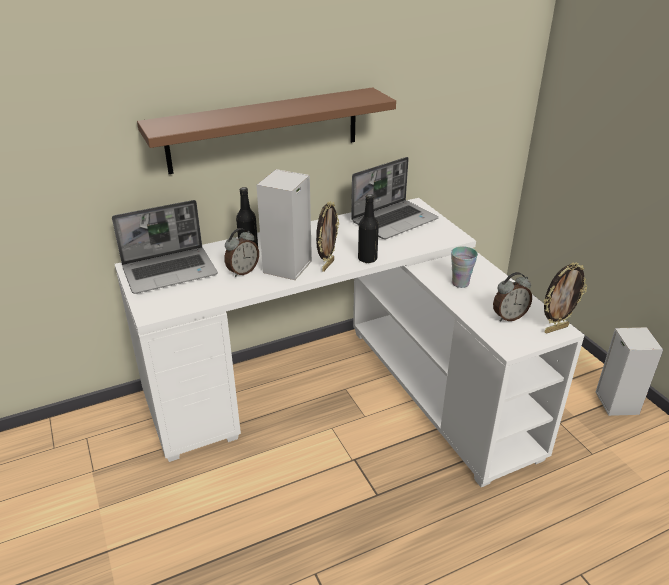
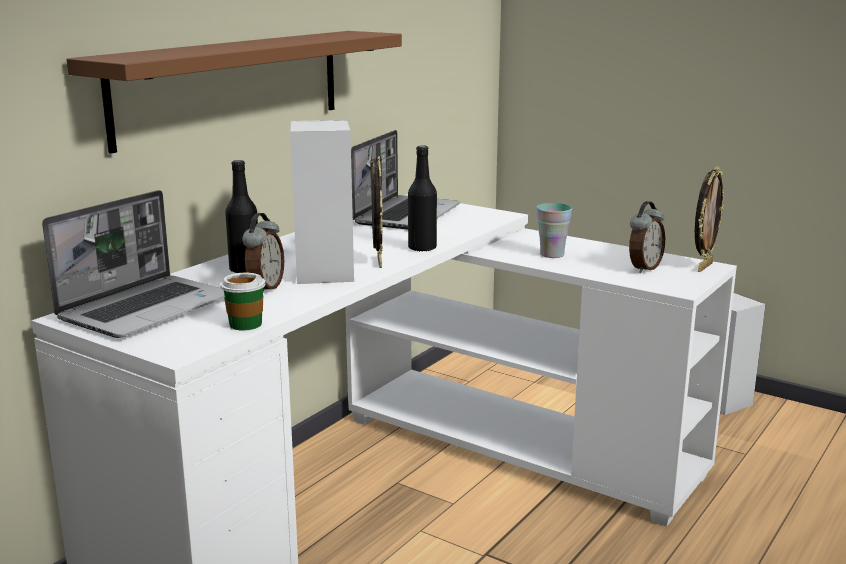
camera: 30 degrees left, 15 degrees down
(202, 301) = (245, 324): none -> cup

